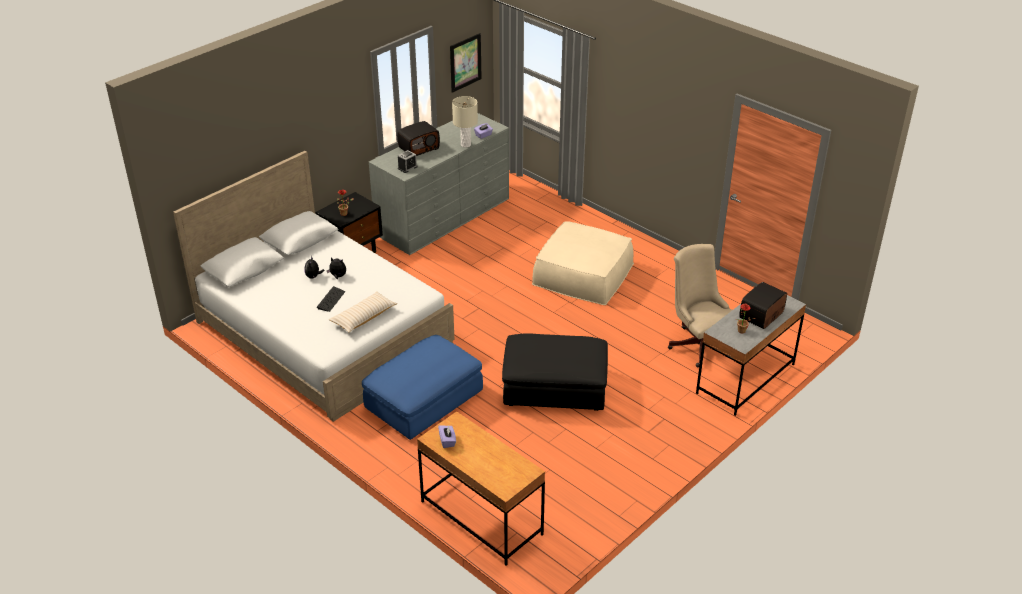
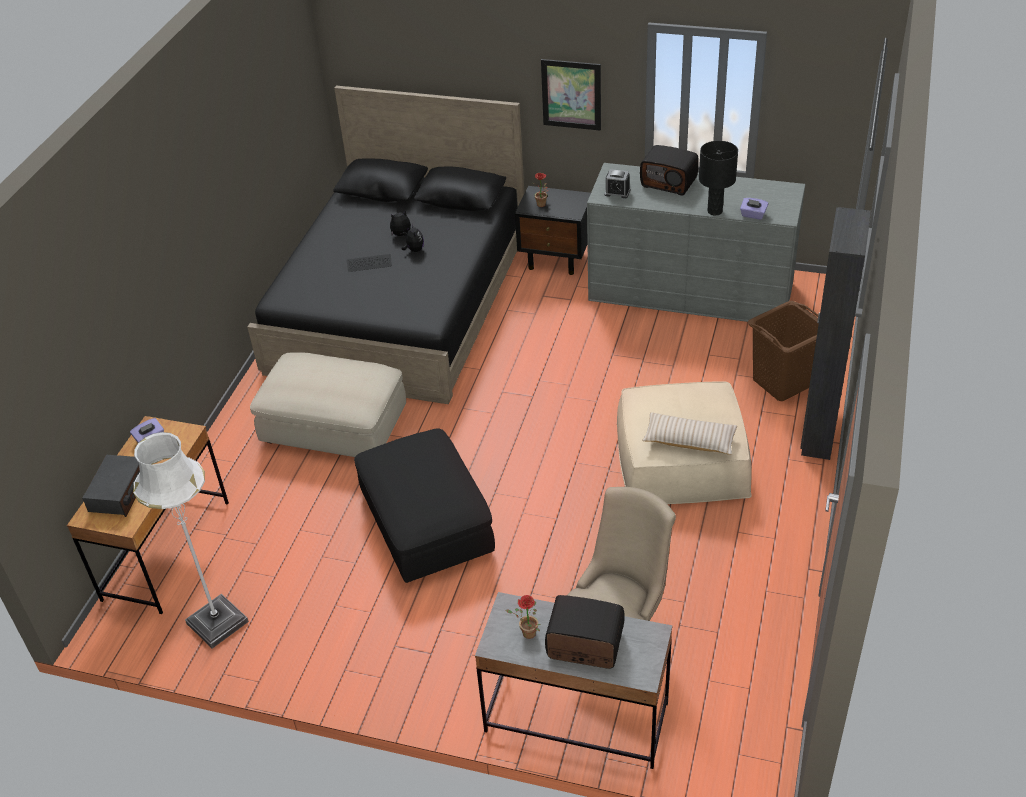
camera: 65 degrees right, 5 degrees up
(324, 332) = (401, 304): white bed -> black bed
(363, 317) = (354, 298): beige pillow -> beige pillow (689, 440)
(424, 400) = (335, 424): blue ottoman -> beige ottoman
(465, 62) = (825, 113): picture -> picture (571, 94)
(466, 145) = (715, 211): beige table lamp -> black table lamp
(492, 468) = (119, 492): none -> radio
(554, 218) = (783, 382): none -> brown laundry basket
(571, 508) = (217, 622): none -> white floor lamp
(604, 223) = (817, 433): none -> black wardrobe

